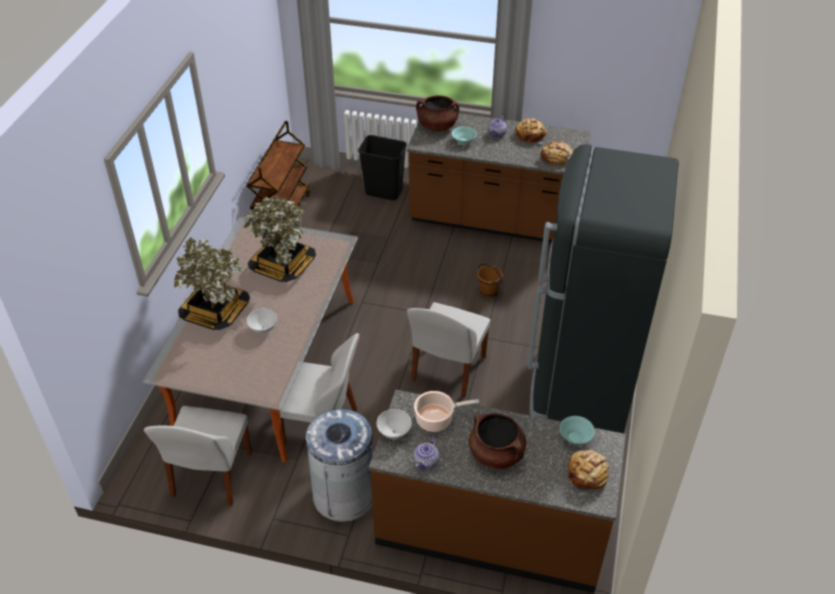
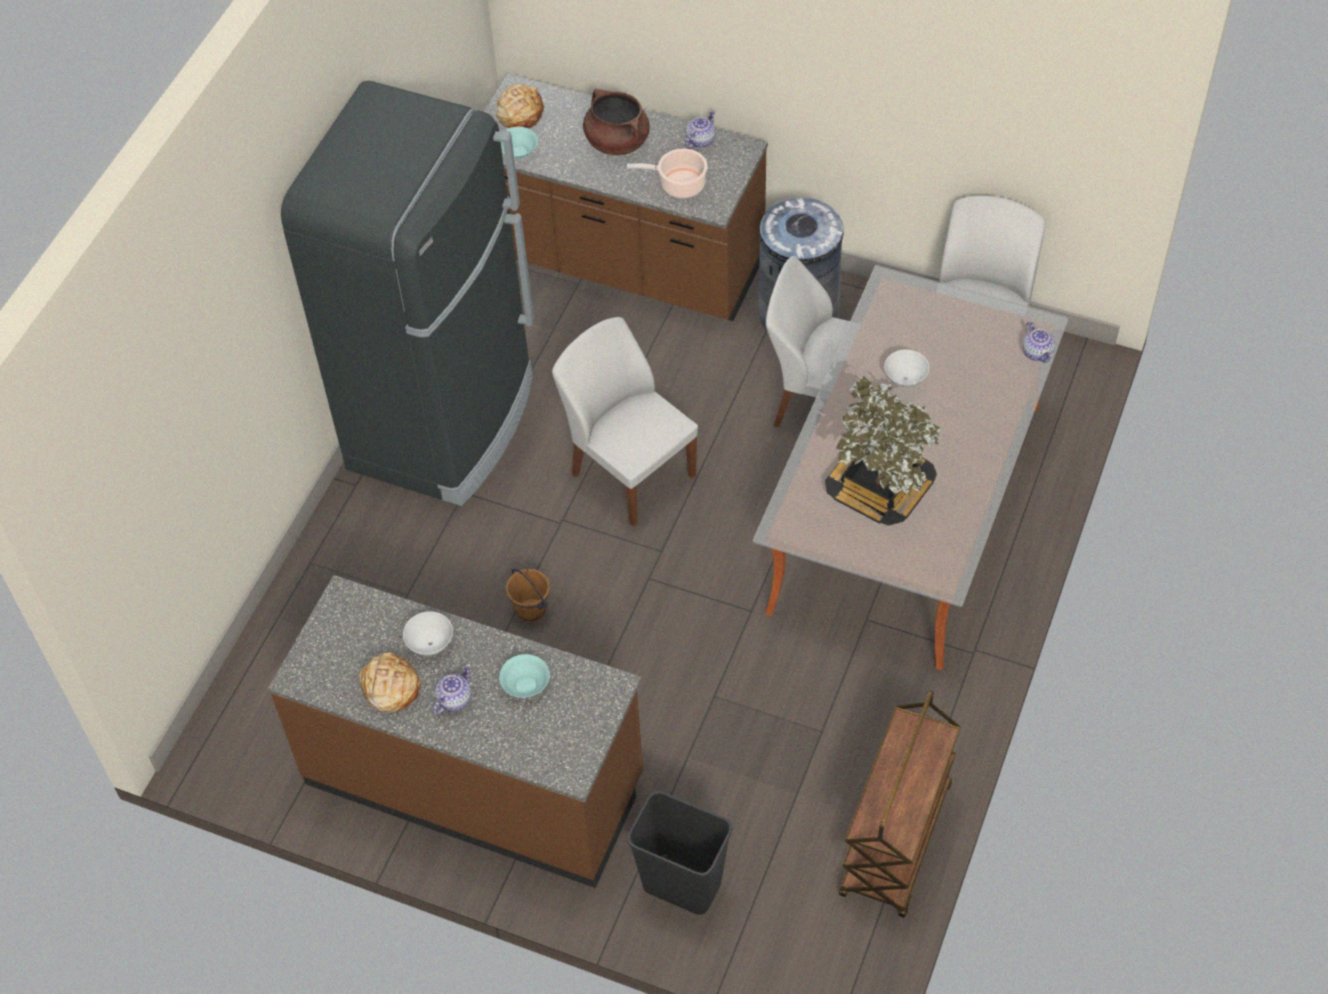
camera: 170 degrees left, 10 degrees up
(169, 354) = (1037, 352): none -> teapot
(215, 312) = (980, 413): potted plant -> none
(394, 433) = (733, 174): white bowl -> white bowl (430, 644)
(437, 126) = (568, 735): brown cooking pot -> none
(447, 370) = (631, 473): white chair -> white chair turned 75 degrees counterclockwise
(556, 158) = (365, 618): bread -> none

